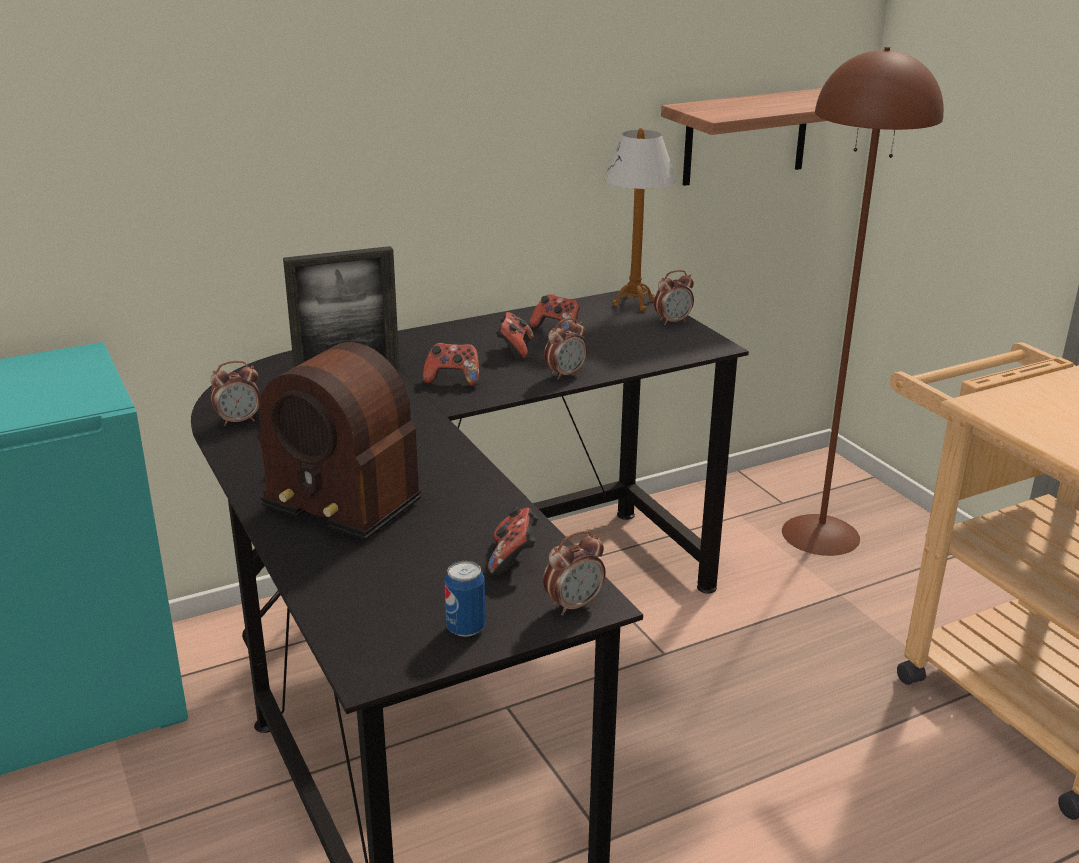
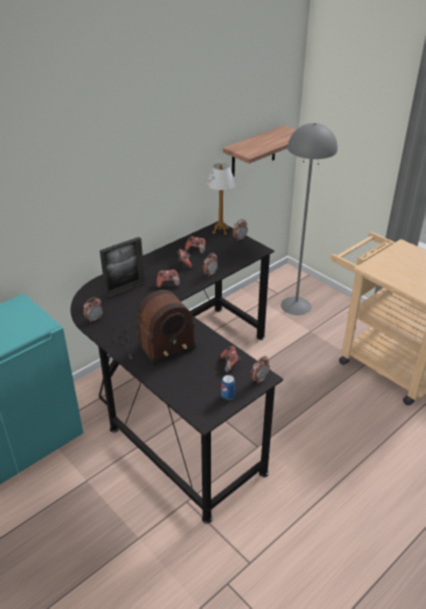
camera: 15 degrees left, 10 degrees up
(344, 485) = (153, 343): radio -> radio turned 45 degrees counterclockwise
(821, 534) = (296, 305): brown floor lamp -> grey floor lamp

